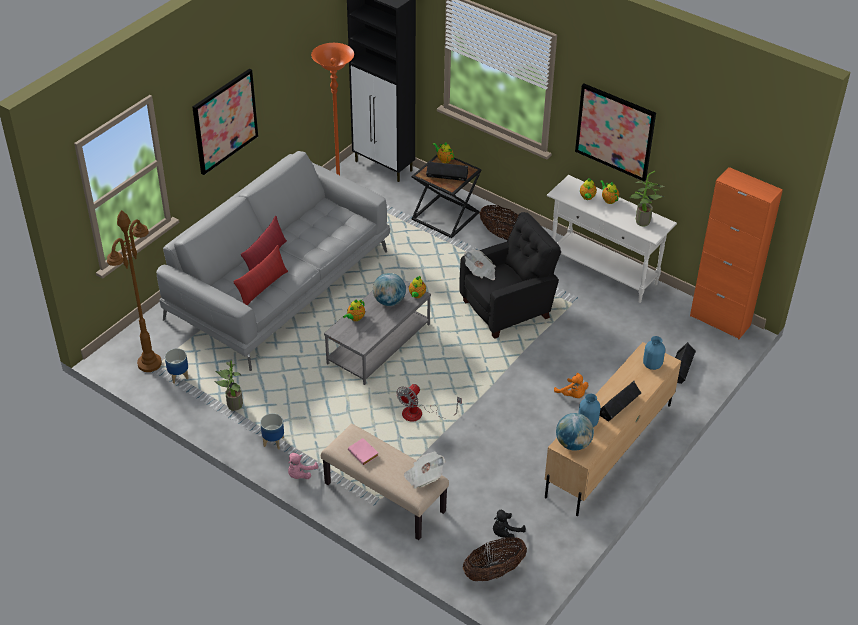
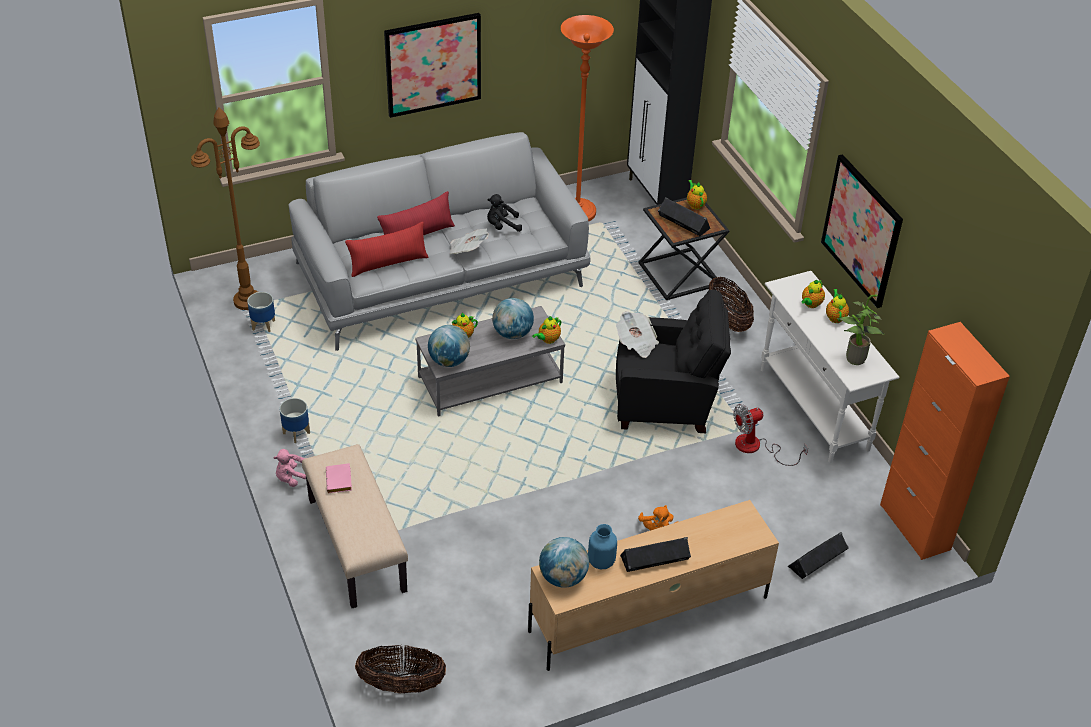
camera: 30 degrees right, 0 degrees up
(232, 405) = (289, 377): potted plant -> none
(362, 339) = (449, 361): none -> globe
(420, 414) = (470, 474): fan -> fan (756, 447)
(424, 477) = (379, 536): newspaper -> newspaper (468, 250)
(505, 532) = (451, 648): black plush toy -> black plush toy (502, 226)
(652, 364) = (738, 531): blue vase -> none

